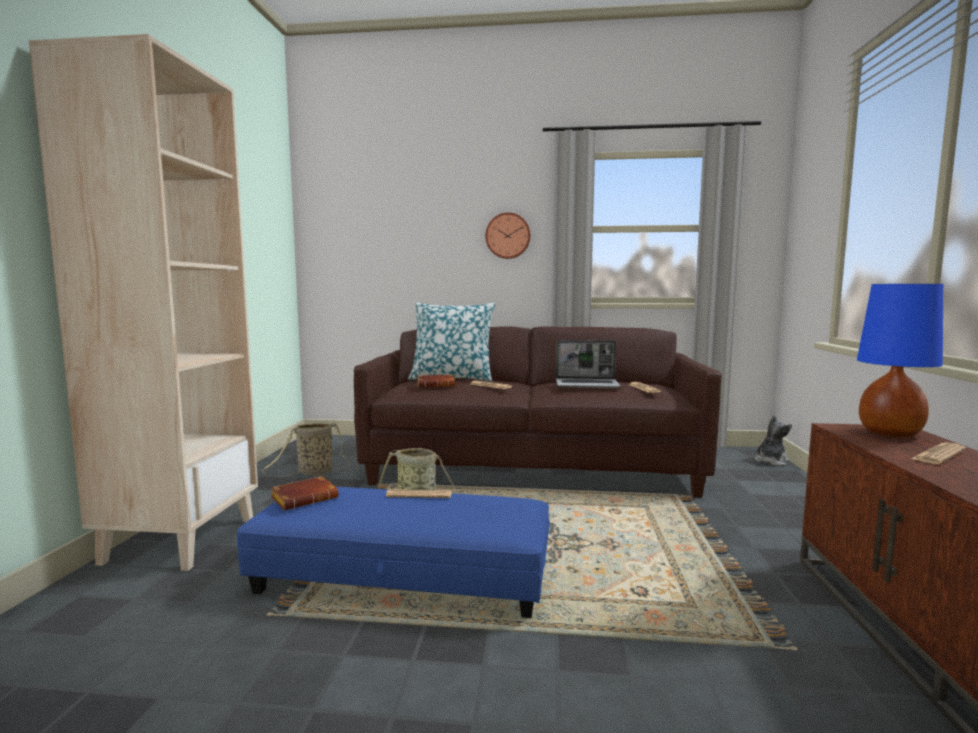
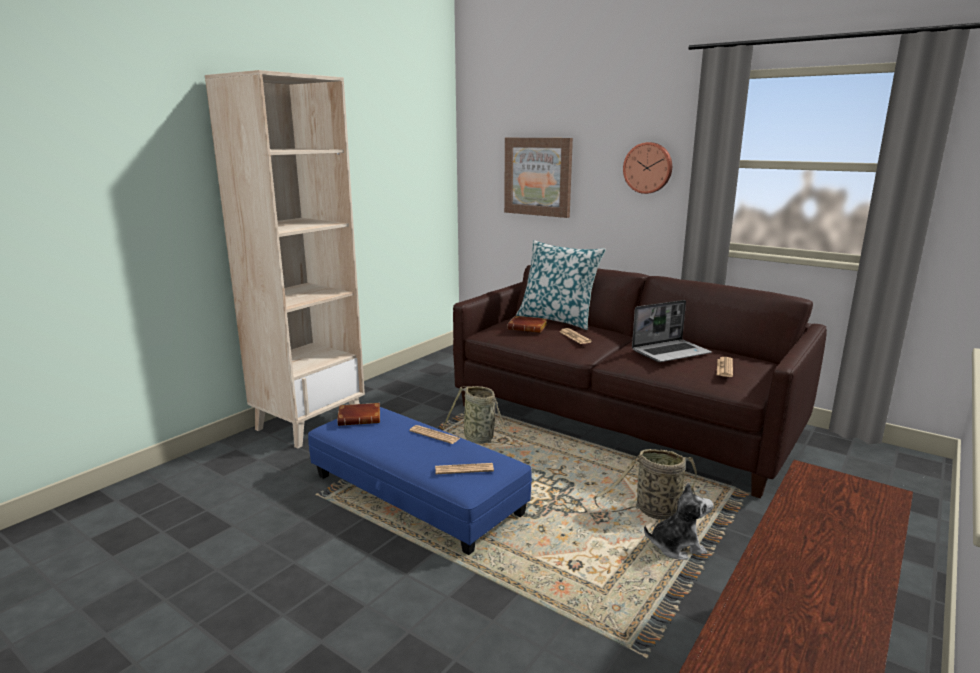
camera: 30 degrees right, 10 degrees up
(313, 473) = (433, 385): basket -> basket (654, 512)
(394, 249) = (538, 176): none -> picture
(587, 385) = (671, 352): laptop -> laptop turned 60 degrees counterclockwise
(770, 461) = (921, 477): plush toy -> plush toy (676, 546)
(889, 433) = (851, 495): blue table lamp -> none
(938, 455) = (836, 534): newspaper -> newspaper (464, 469)

